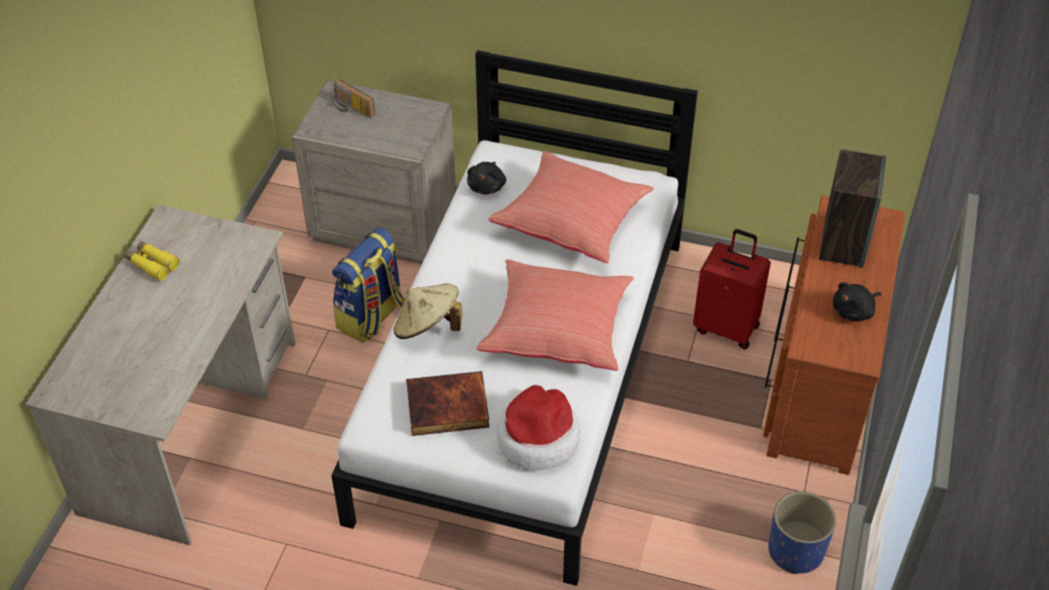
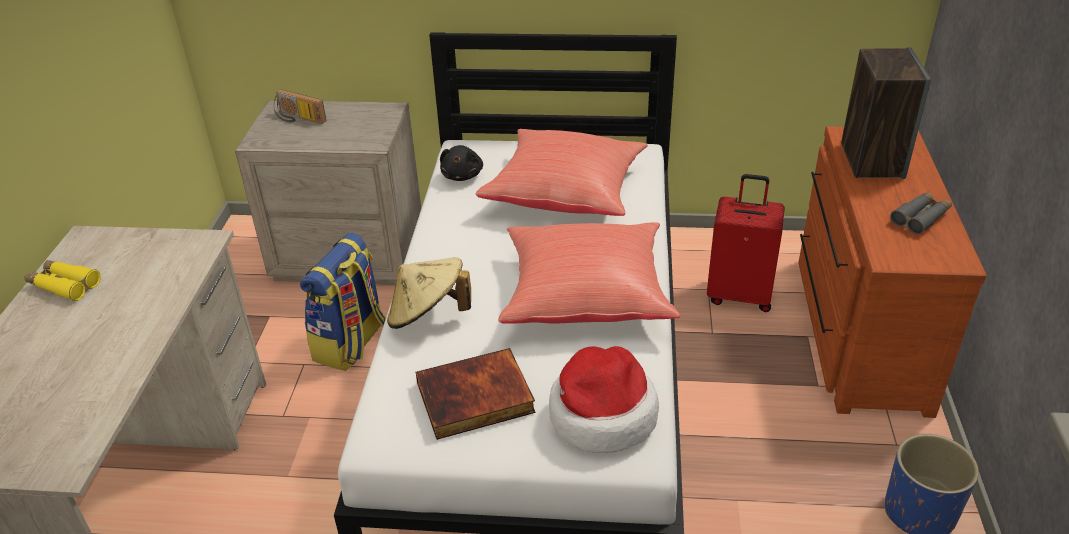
camera: 10 degrees left, 10 degrees down
(854, 311) = (920, 218): black plush toy -> grey binoculars

